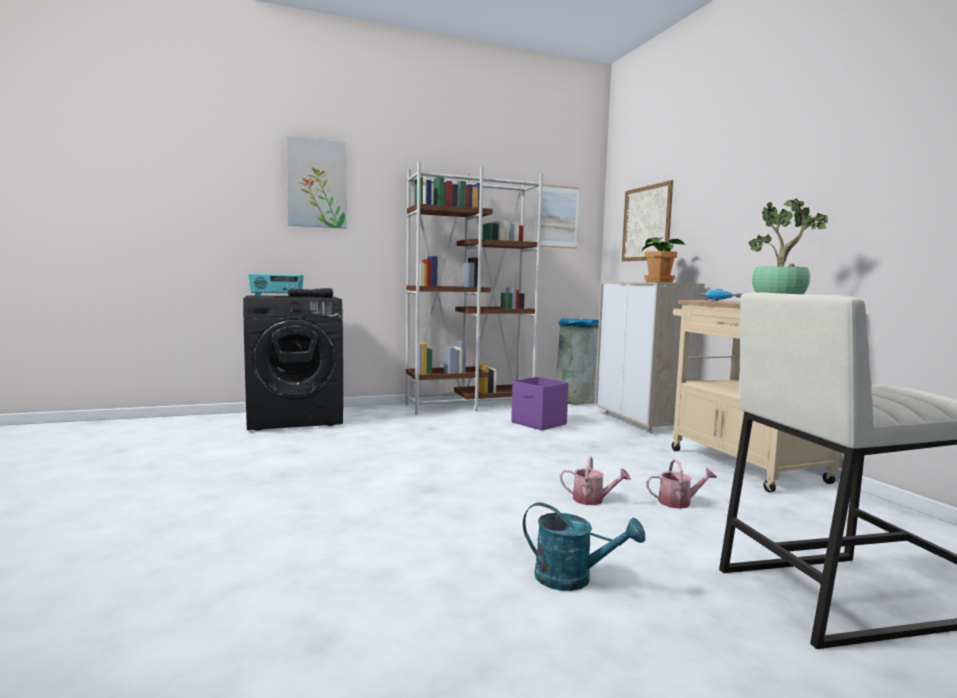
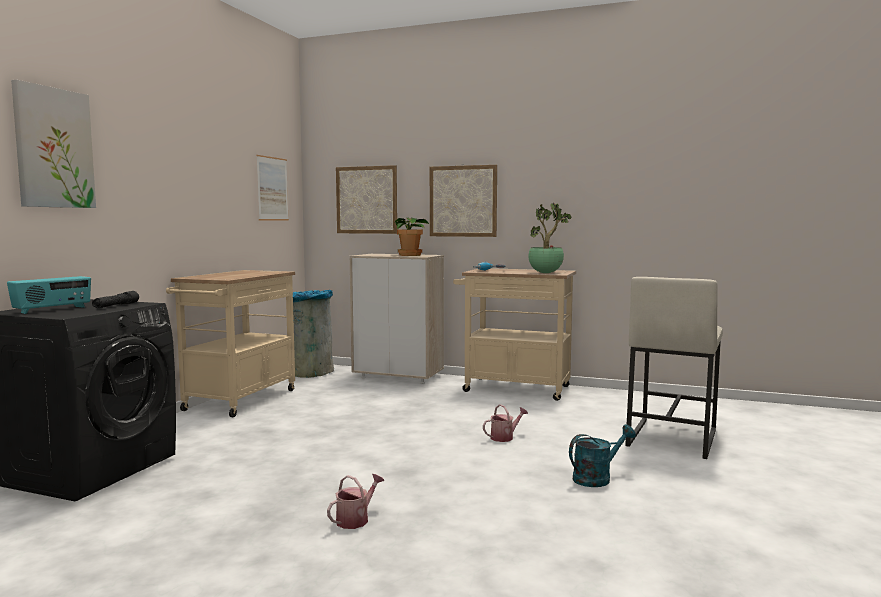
camera: 50 degrees left, 0 degrees up
(470, 405) = (238, 401): brown bookcase -> beige cart
(539, 423) = (338, 399): purple storage box -> none
(679, 502) = (540, 421): watering can -> watering can (356, 519)
(731, 213) = (463, 200): none -> picture

